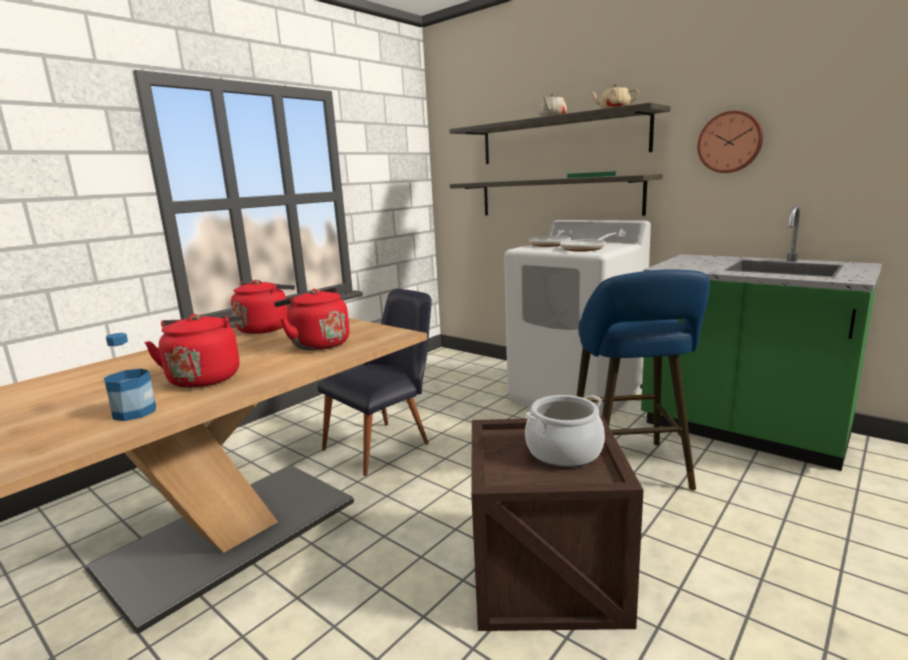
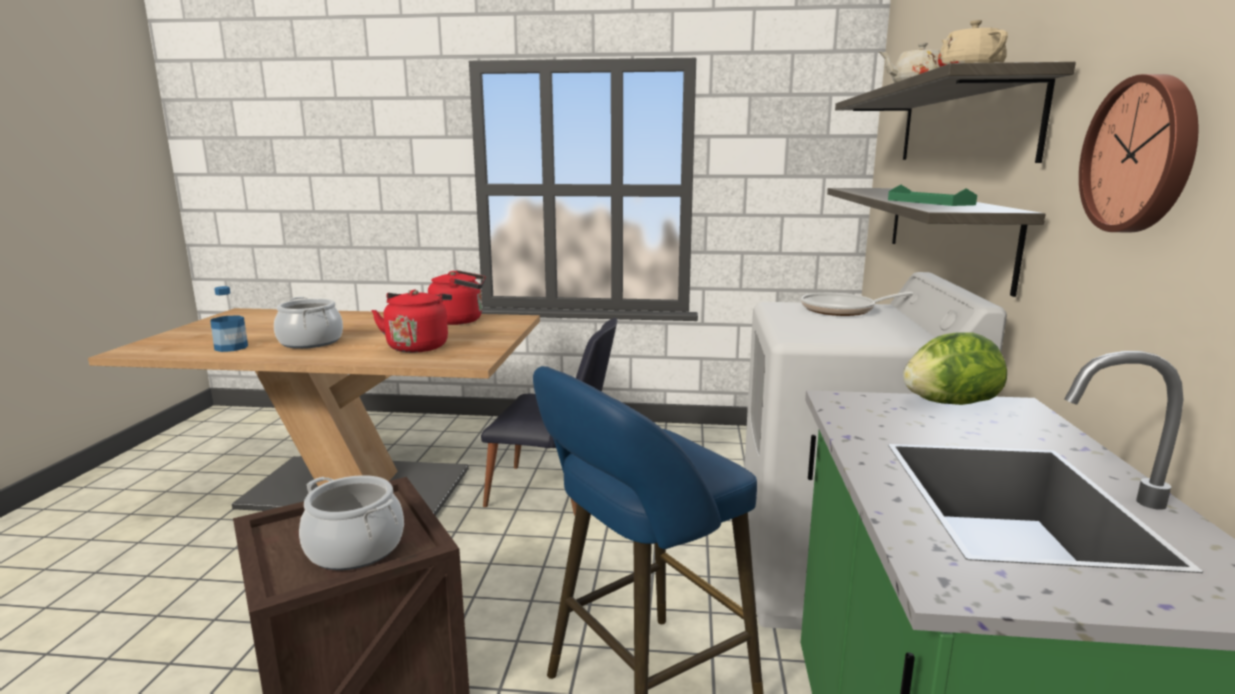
camera: 55 degrees right, 0 degrees up
(206, 377) = (311, 342): red kettle -> cooking pot
(585, 248) = (826, 329): frying pan -> none
(680, 260) = (948, 403): none -> lettuce

